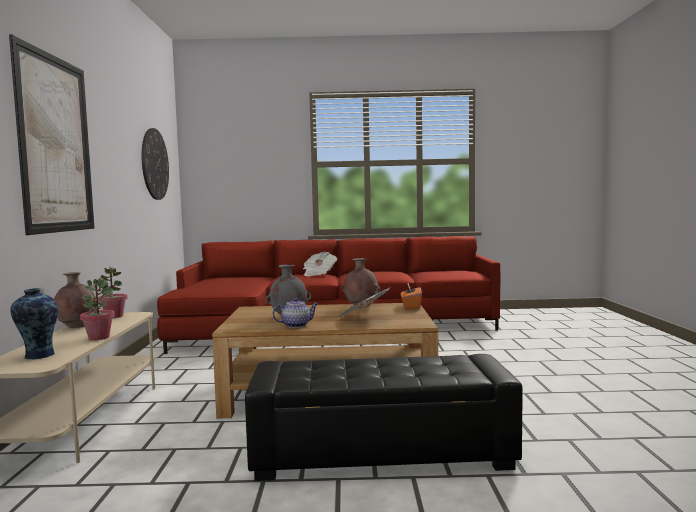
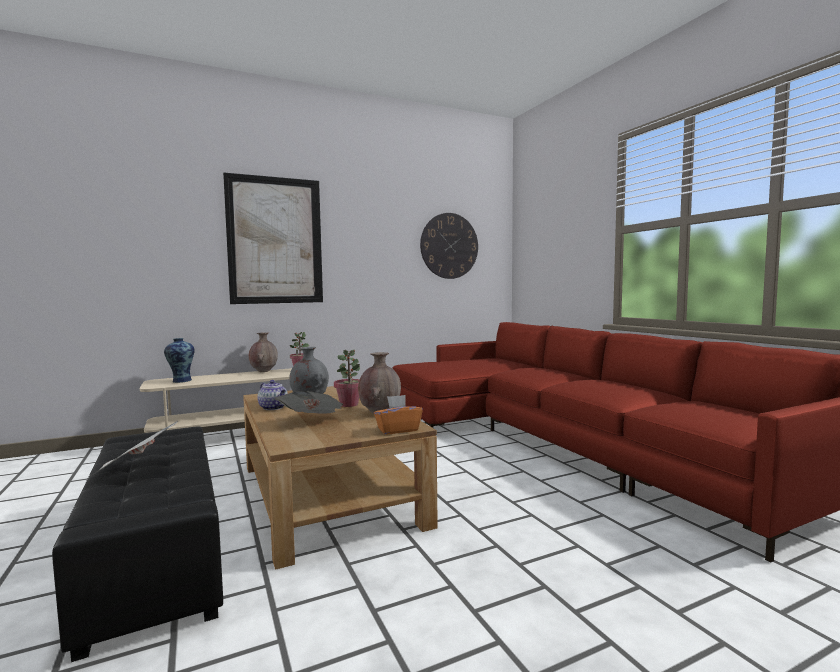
camera: 65 degrees right, 0 degrees up
(99, 337) = (230, 380): potted plant -> potted plant (349, 404)
(318, 274) = (557, 373): newspaper -> newspaper (136, 469)

